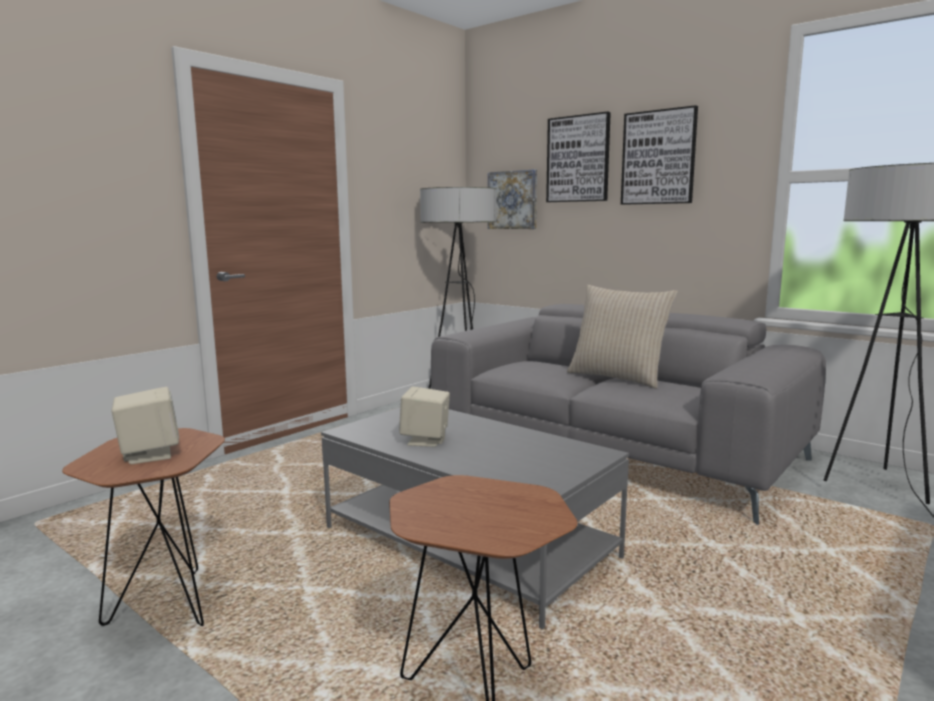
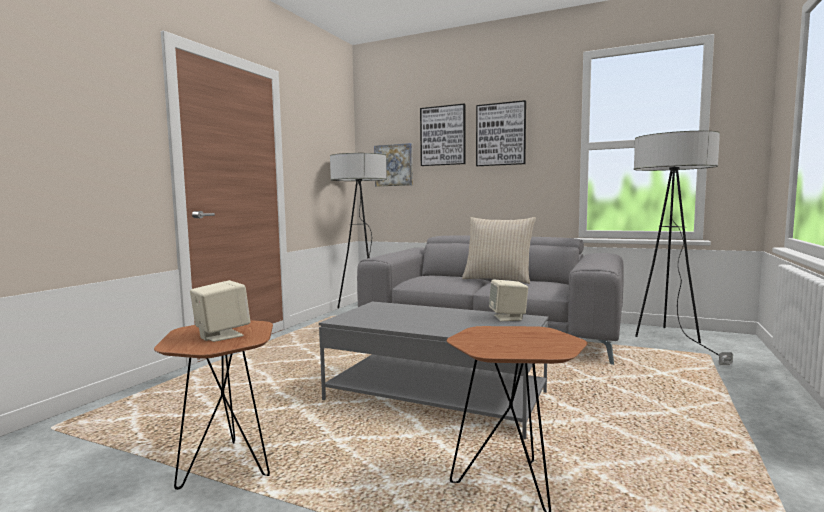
camera: 15 degrees left, 5 degrees down
(425, 440) = (404, 321): beige speaker -> beige speaker (508, 318)

